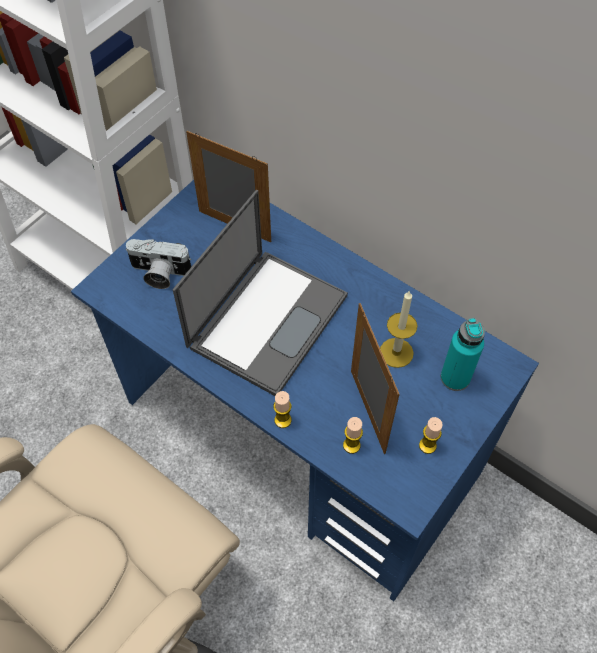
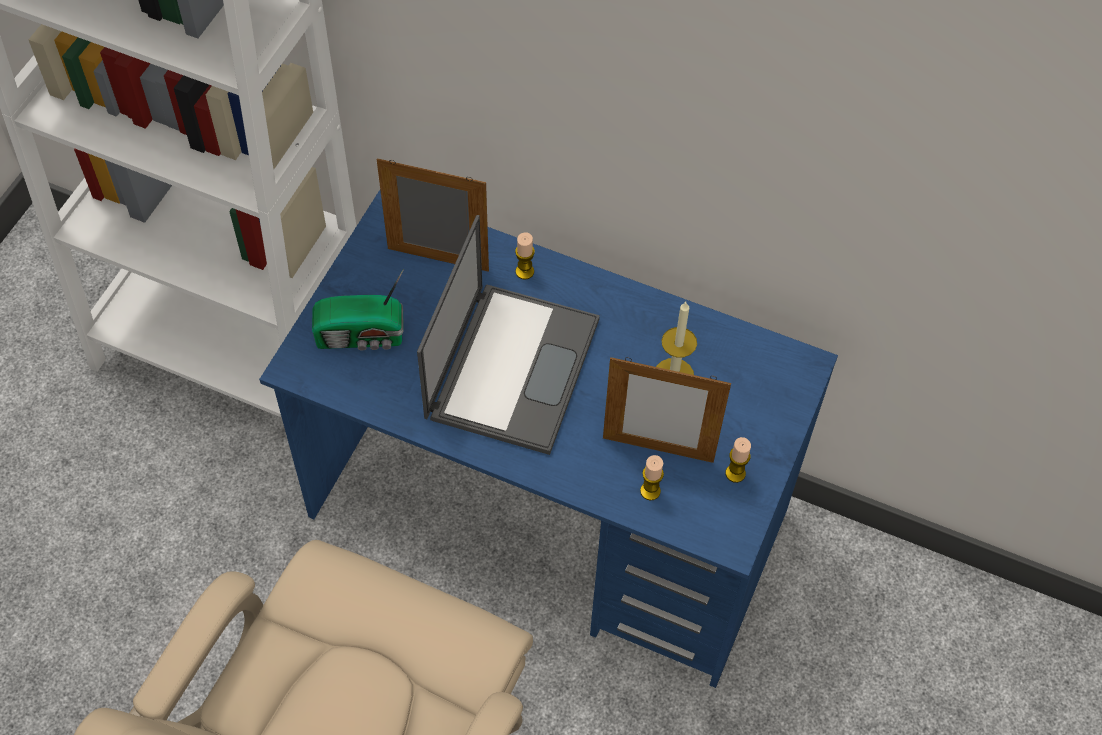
camera: 15 degrees left, 0 degrees up
(159, 273) = (362, 336): camera -> radio
(283, 420) = (564, 479): candle -> candle (524, 271)
(367, 411) = (658, 449): picture frame -> picture frame turned 135 degrees clockwise
(455, 378) = (748, 391): turquoise bottle -> none

